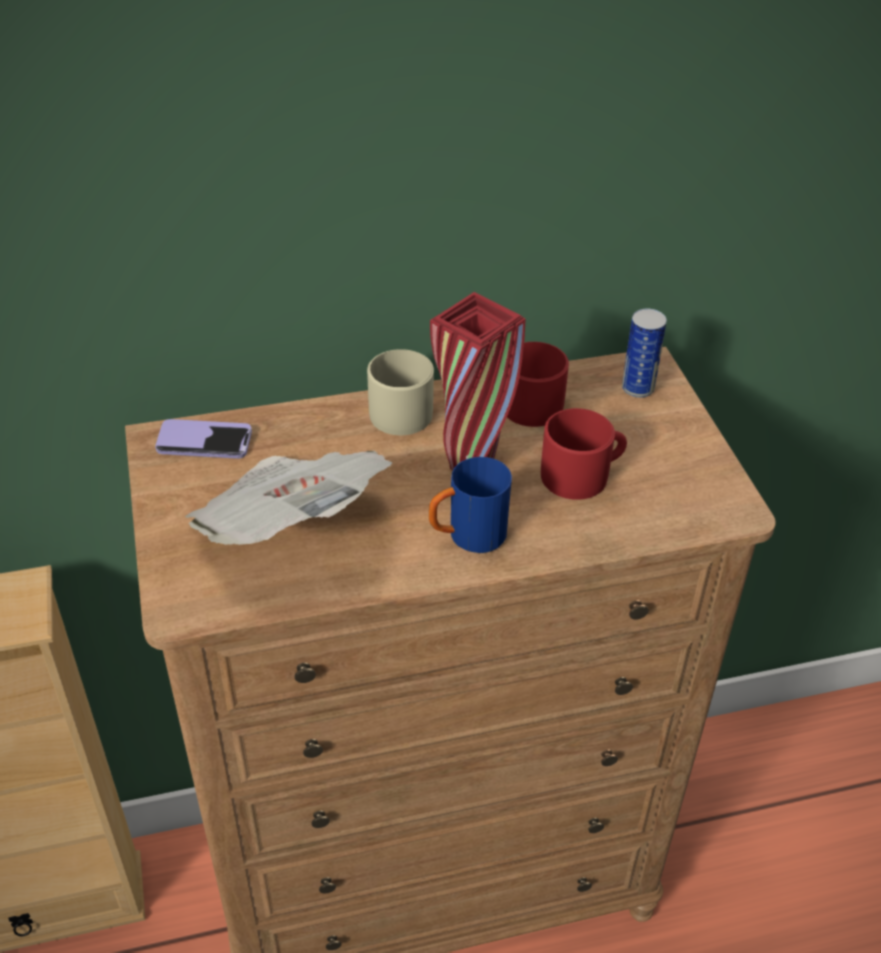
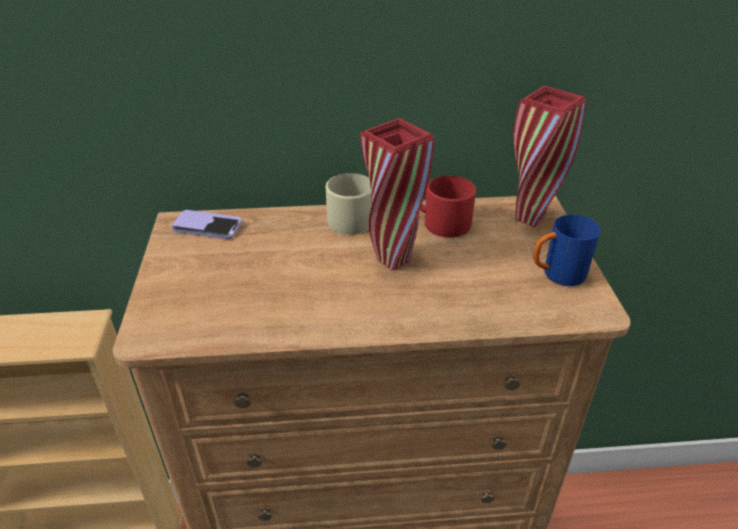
camera: 10 degrees right, 5 degrees down
(289, 529) = (246, 289): newspaper -> none
(467, 537) = (378, 308): blue mug -> blue mug (556, 275)
(582, 474) = (477, 272): red mug -> none
(637, 388) = (529, 219): can -> red vase

